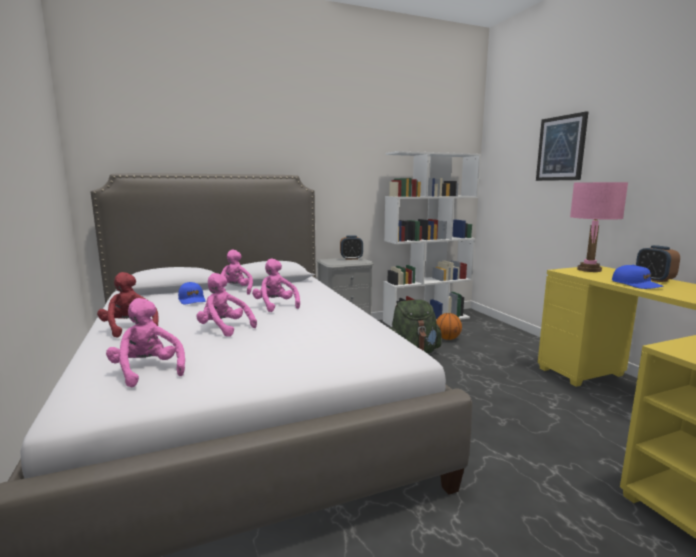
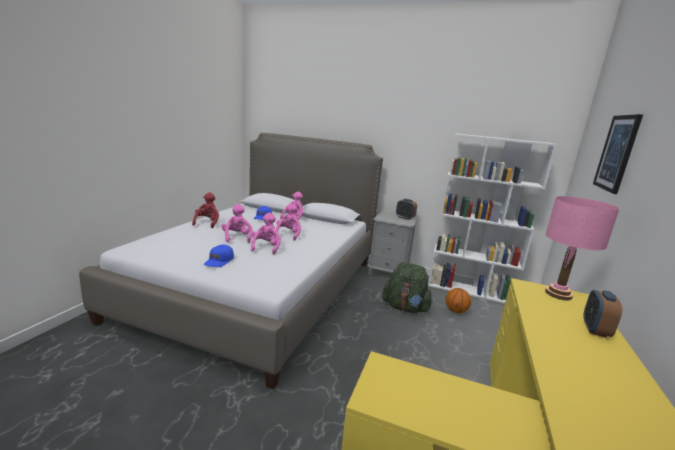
camera: 40 degrees right, 5 degrees up
(148, 371) = (169, 244): pink plush toy -> pink plush toy (266, 247)
(636, 284) = (546, 322): blue cap -> blue cap (219, 261)

